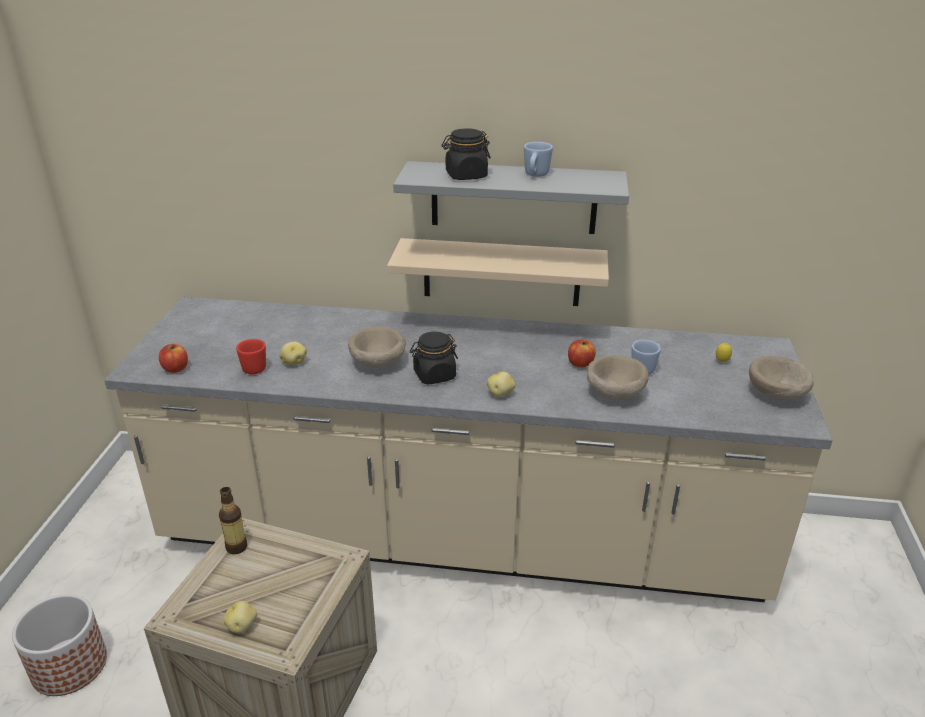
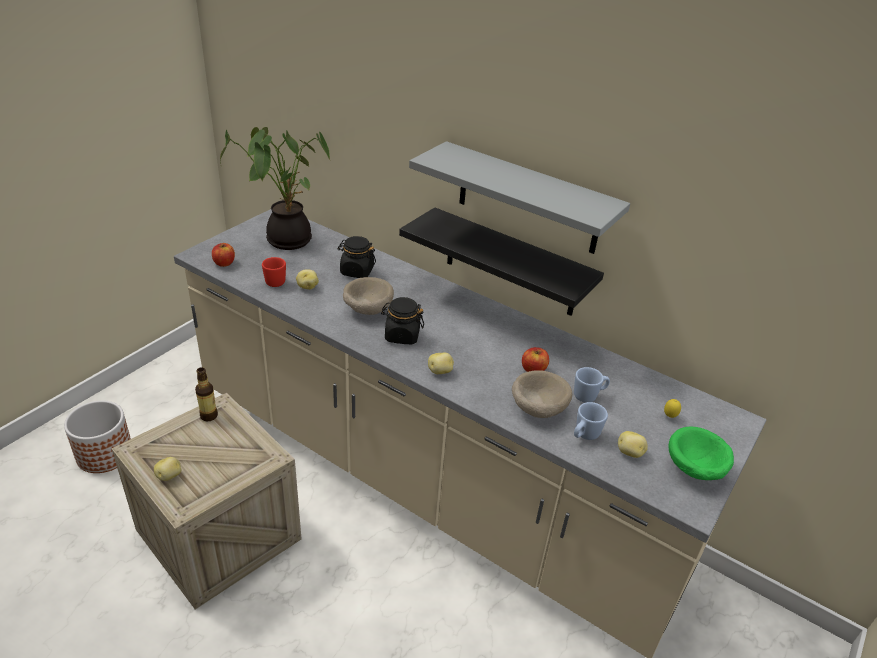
camera: 25 degrees right, 5 degrees up
(225, 324) = (286, 239): none -> potted plant
(466, 175) = (477, 168): black jar -> black jar (356, 271)
(501, 272) = (511, 263): beige shelf -> black shelf
(535, 175) = (538, 184): blue mug -> blue mug (584, 435)
(719, 401) = (630, 453): none -> potato
(777, 395) = (694, 469): beige bowl -> green bowl

